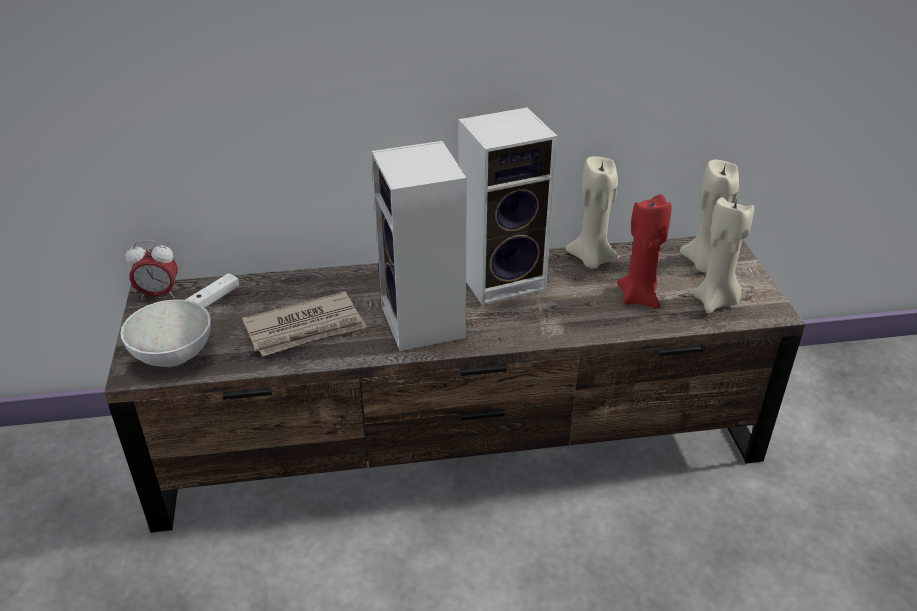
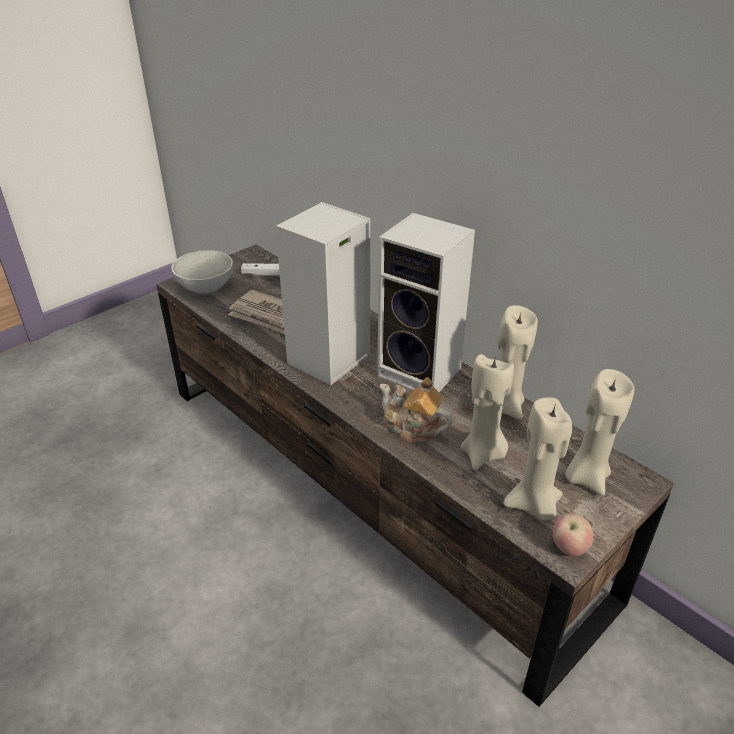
camera: 55 degrees right, 0 degrees up
(159, 295) = (254, 256): alarm clock -> none
(573, 318) = (412, 428): none -> teapot
(639, 297) = (483, 454): red candle -> beige candle
(768, 307) = (568, 548): none -> apple

